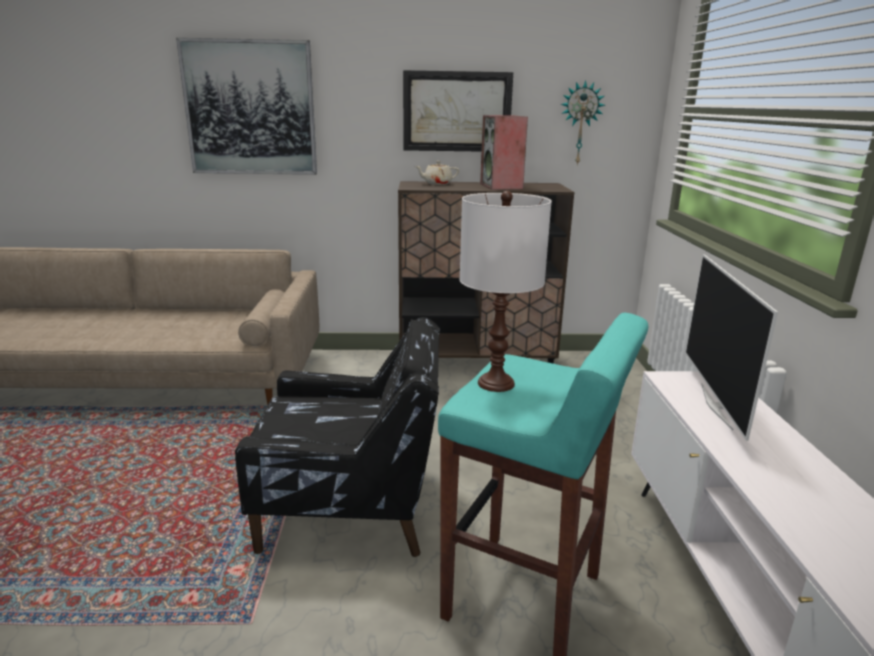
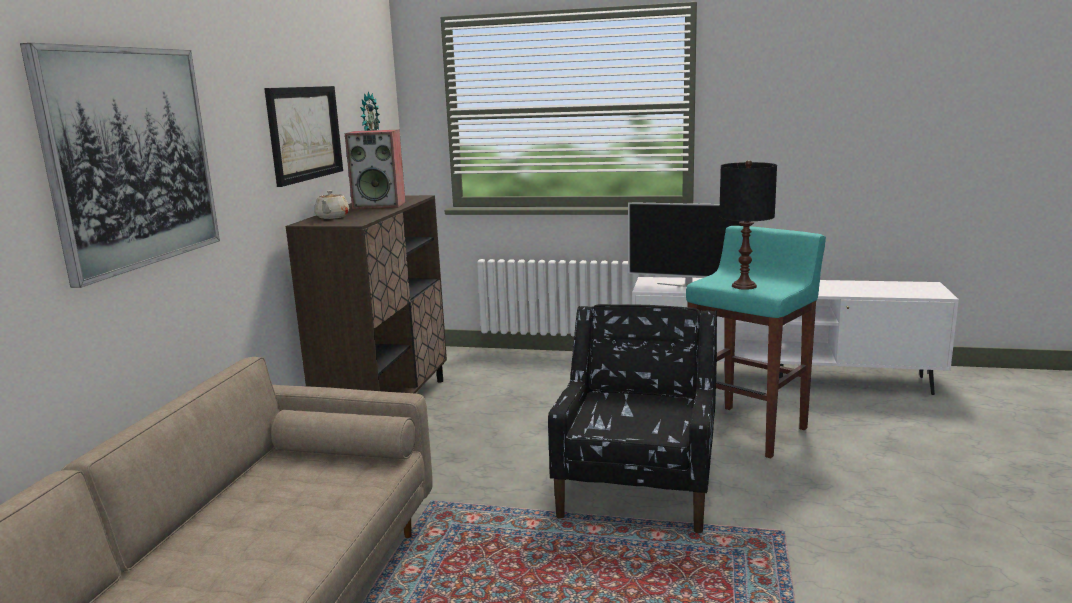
camera: 75 degrees left, 5 degrees down
(496, 383) = (744, 286): white table lamp -> black table lamp

